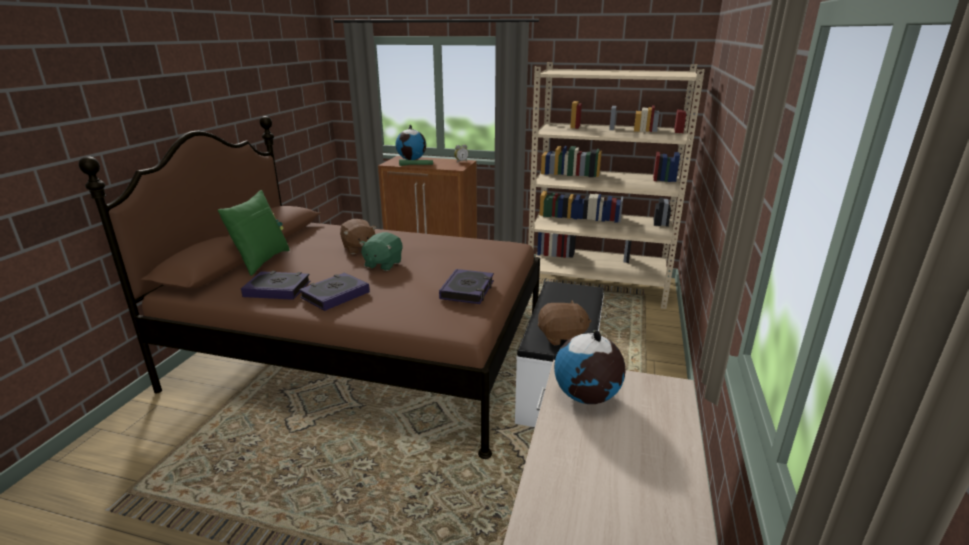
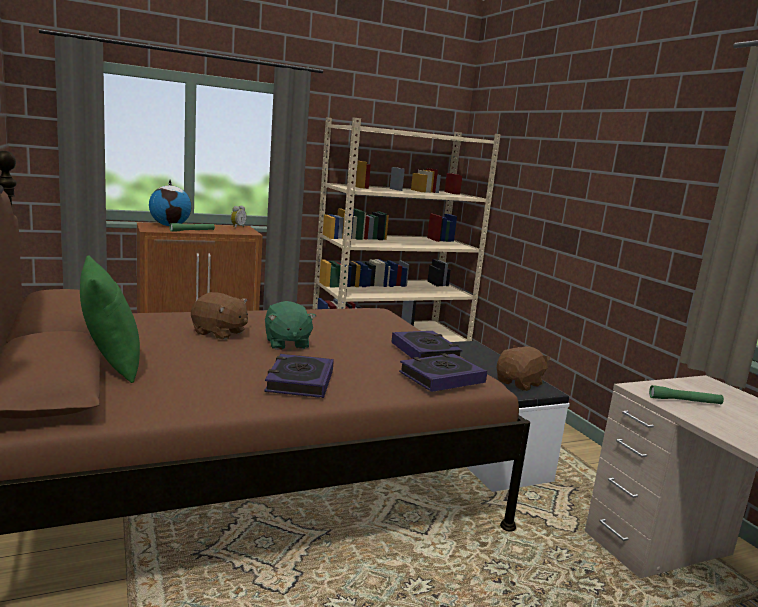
camera: 40 degrees left, 10 degrees down
(277, 289) = (209, 390): book -> book (441, 378)
(587, 397) = (685, 401): globe -> green flashlight

